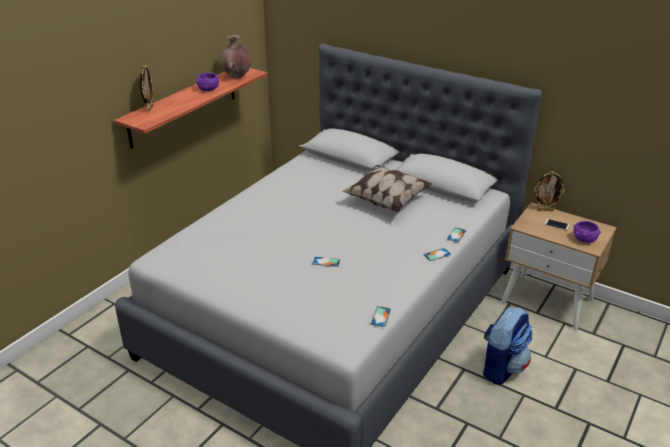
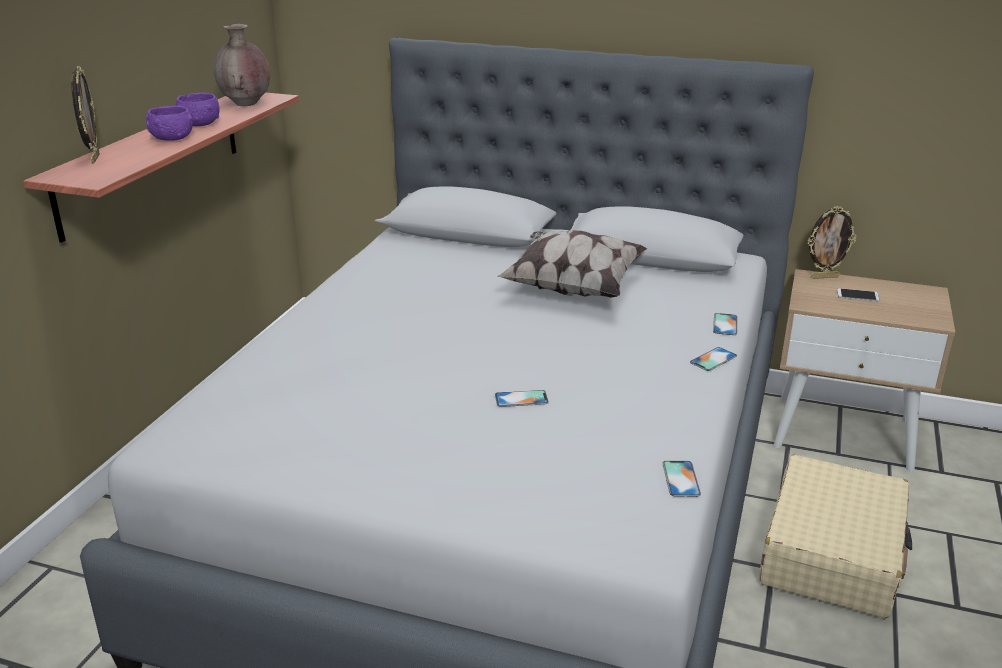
camera: 15 degrees left, 5 degrees down
(501, 367) = (832, 553): backpack -> beige suitcase
(584, 239) = (914, 310): purple bowl -> purple bowl (172, 138)

